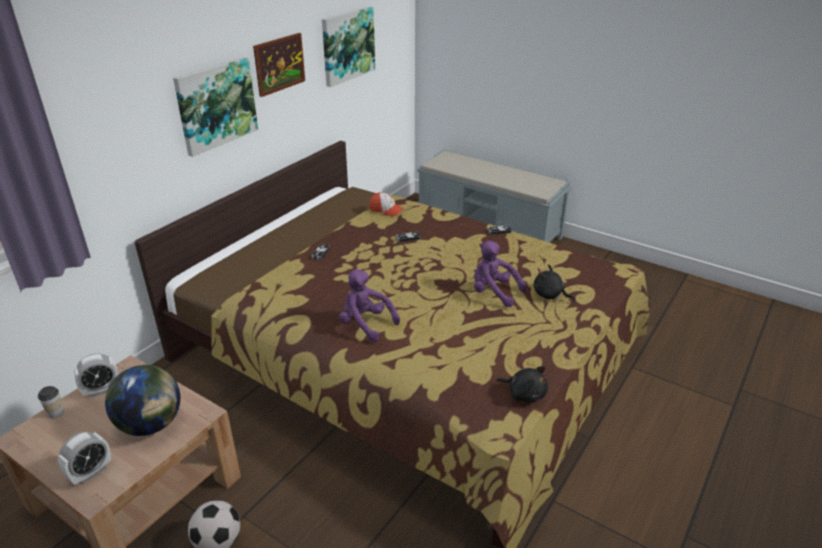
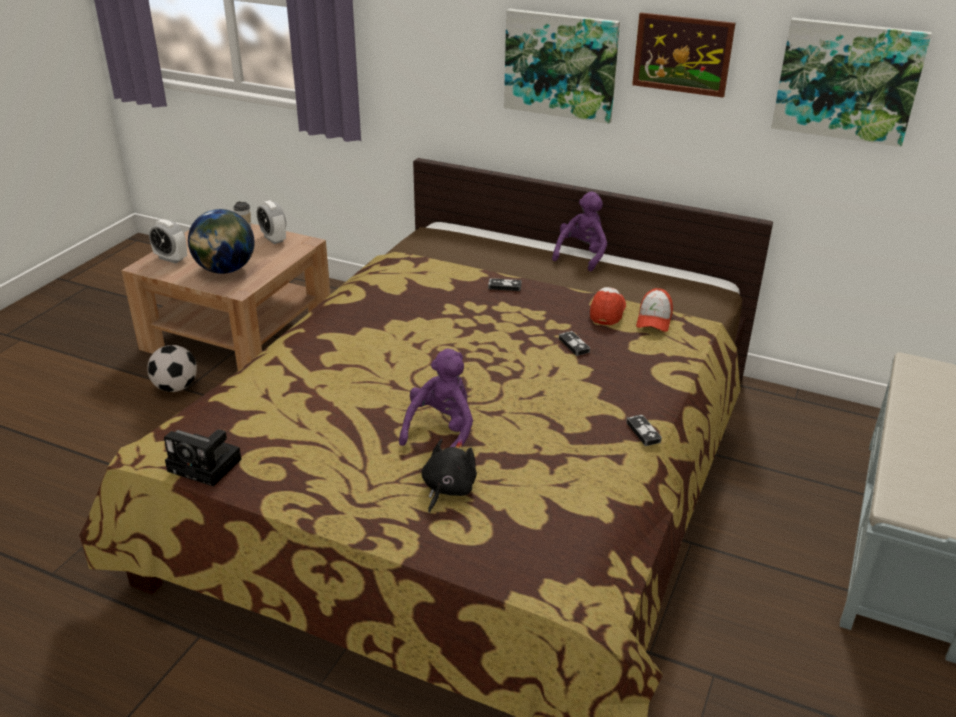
camera: 80 degrees right, 0 degrees up
(365, 324) = (349, 336): purple plush toy -> purple plush toy (581, 255)
(371, 222) = (607, 311): none -> cap
(524, 394) = (207, 465): black plush toy -> camera

